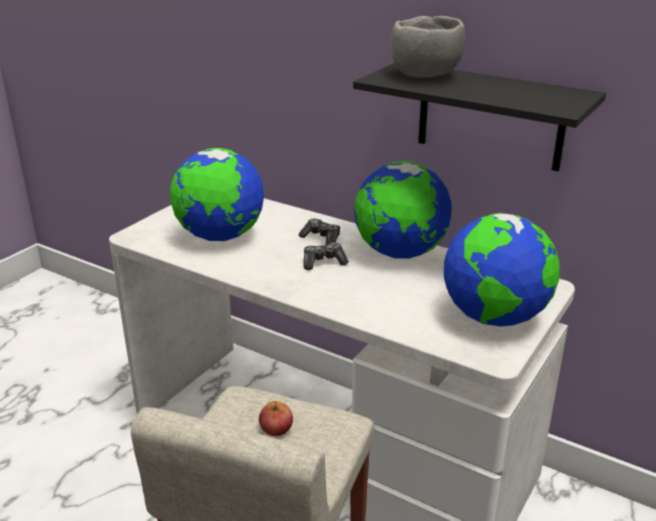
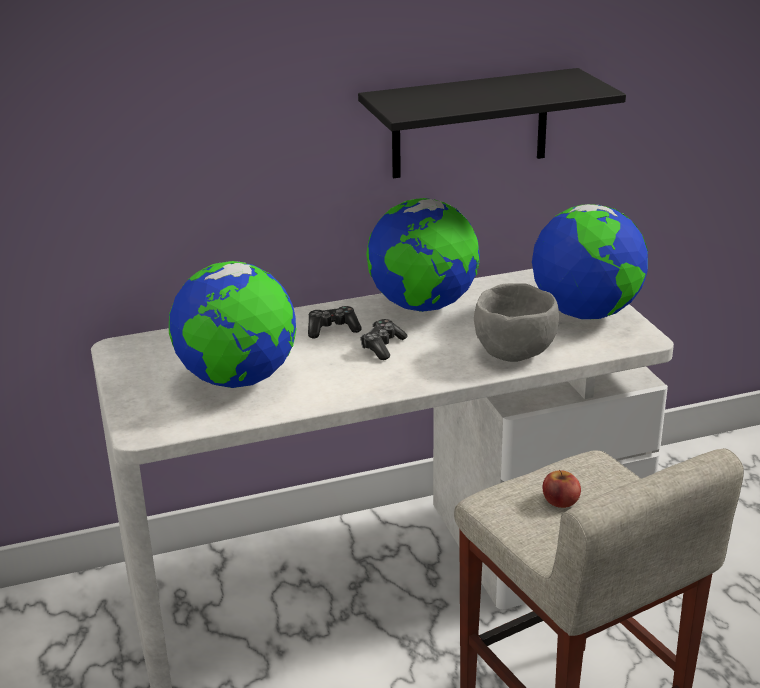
camera: 50 degrees left, 0 degrees up
(427, 75) = (429, 97): grey bowl -> grey bowl (515, 352)

